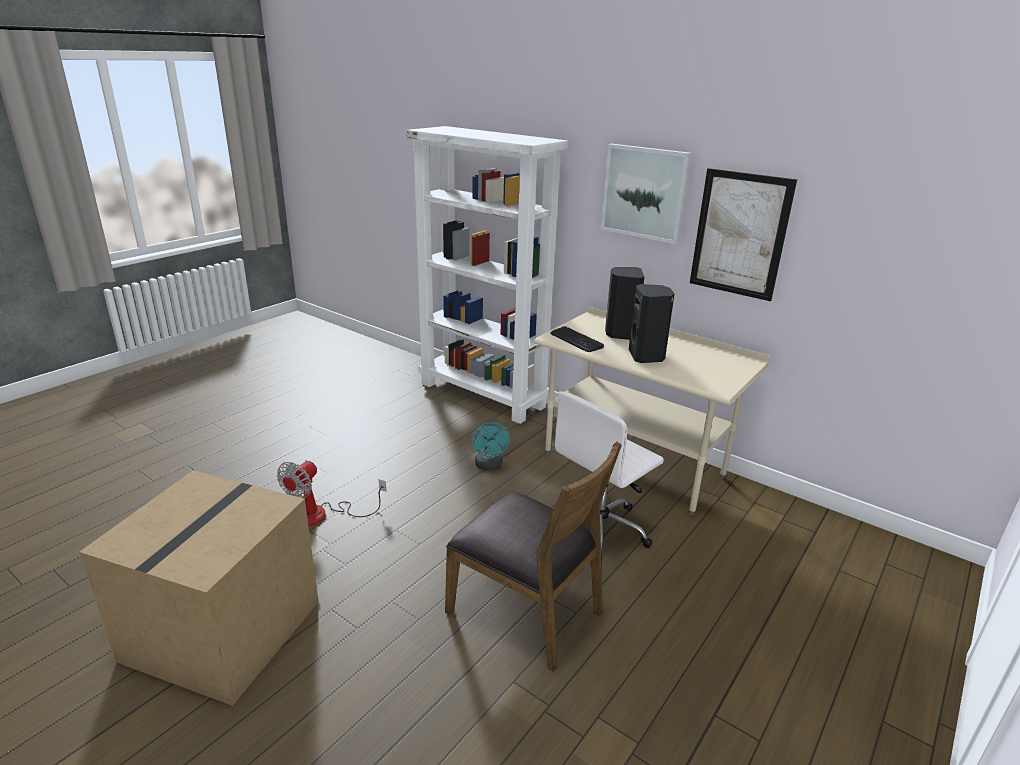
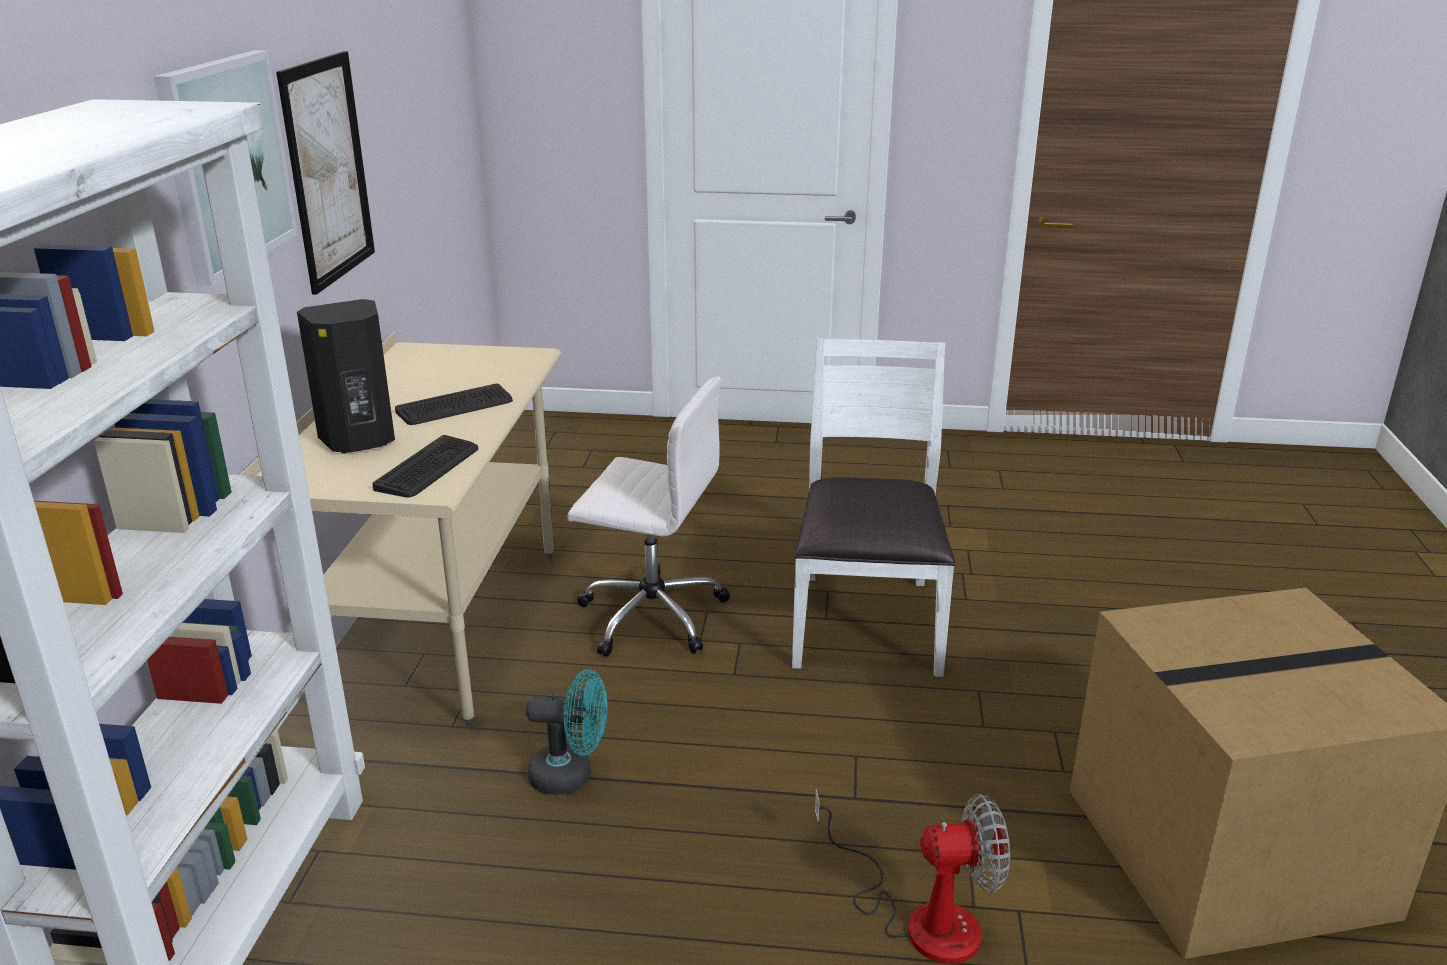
camera: 120 degrees left, 0 degrees up
(489, 466) = (571, 775): turquoise fan -> turquoise fan turned 45 degrees clockwise
(527, 610) = (866, 621): brown chair -> white chair
(647, 356) = (455, 406): black speaker -> keyboard

